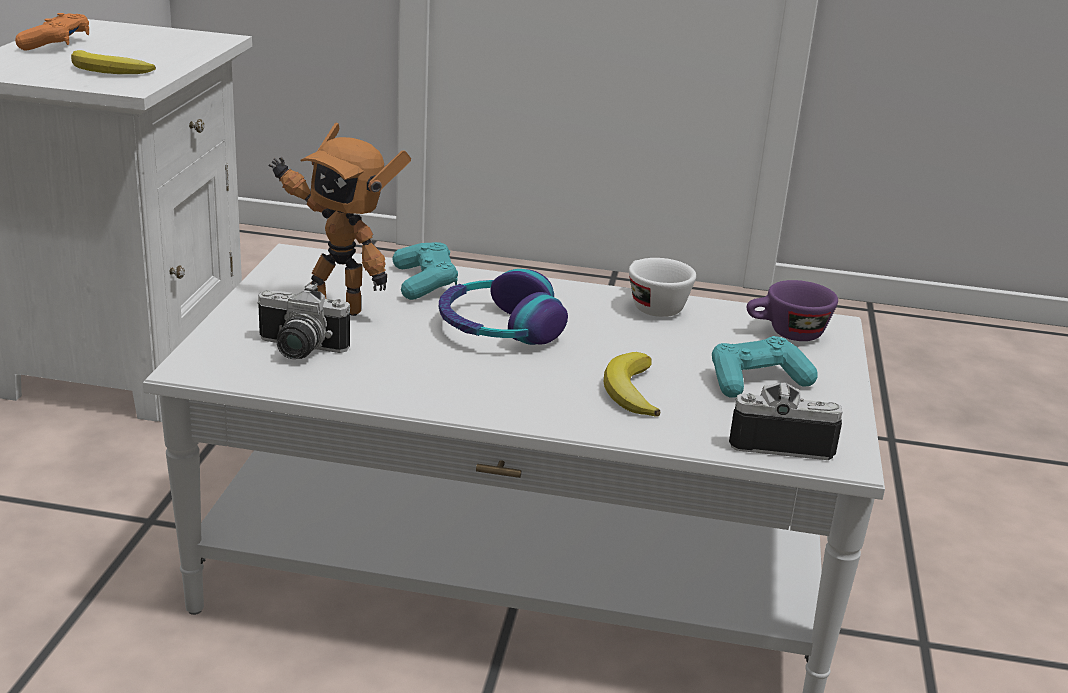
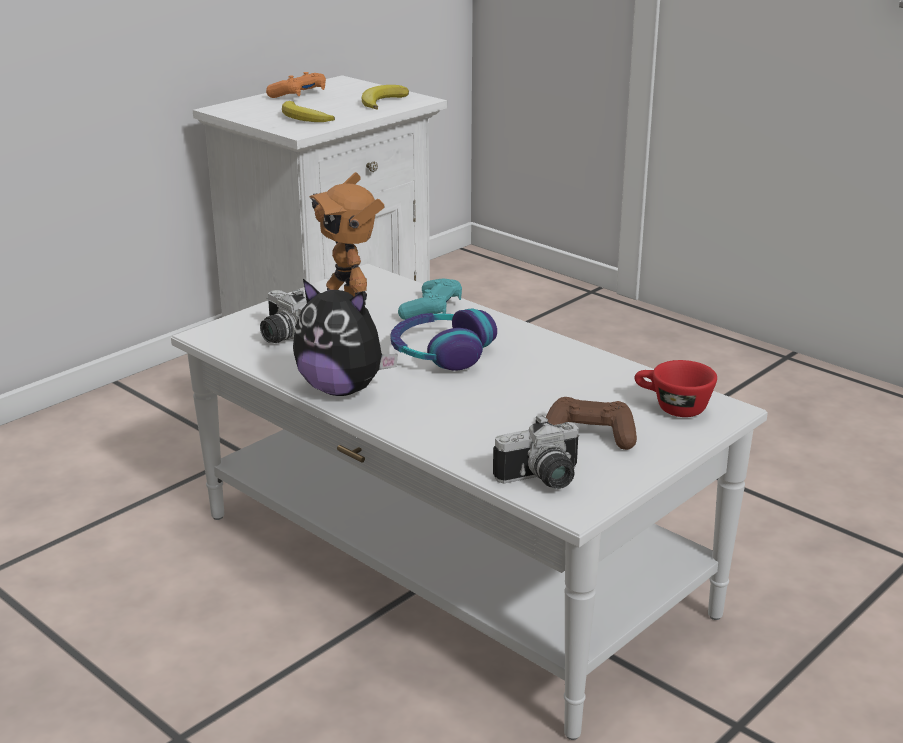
camera: 35 degrees right, 0 degrees up
(448, 395) = (342, 389): none -> plush toy
(630, 391) = (476, 418): banana -> banana (382, 101)
(652, 305) = (586, 362): white cup -> none
(756, 381) = (589, 436): turquoise game controller -> brown game controller
(779, 439) = (542, 480): camera -> camera turned 120 degrees clockwise
(786, 334) = (672, 407): purple cup -> red cup

